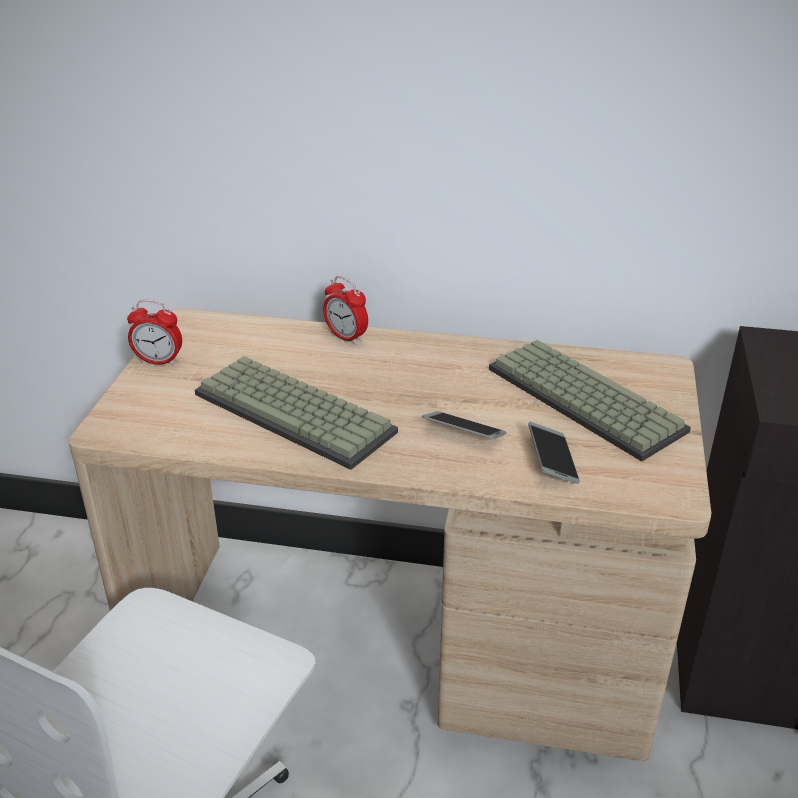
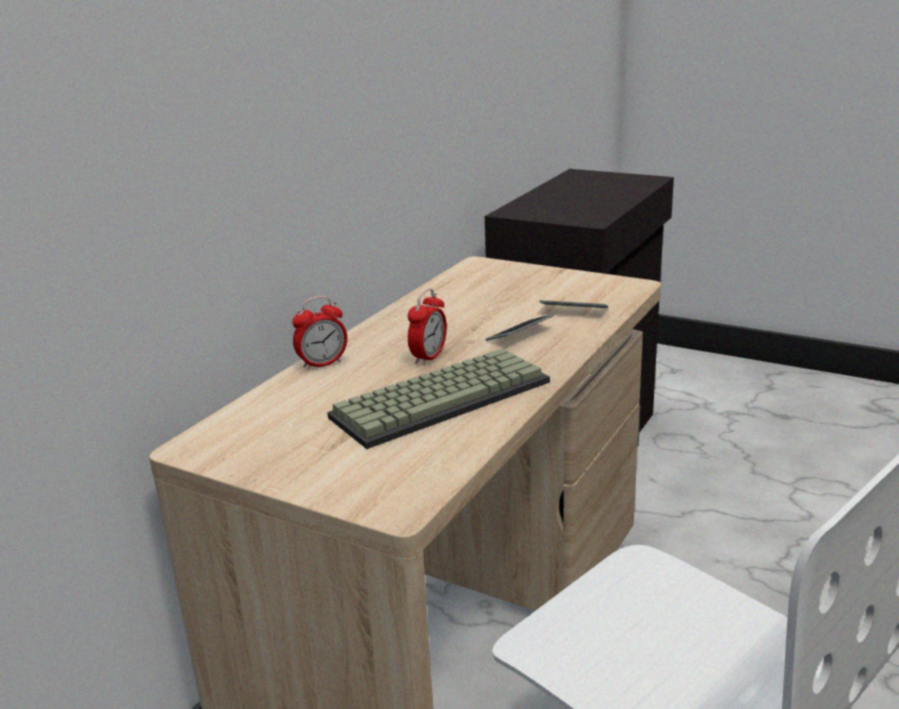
camera: 70 degrees left, 10 degrees down
(159, 361) = (272, 468): alarm clock -> alarm clock (428, 357)
(580, 399) = (501, 292): keyboard -> none

